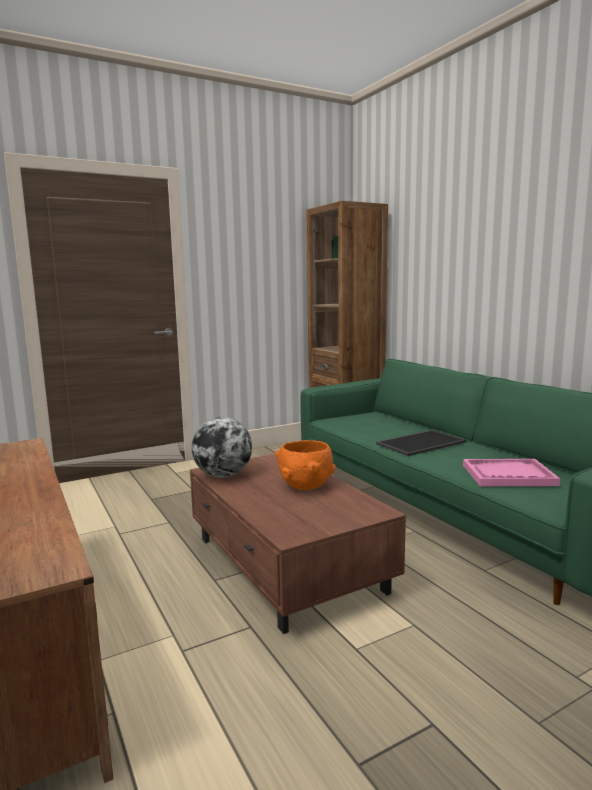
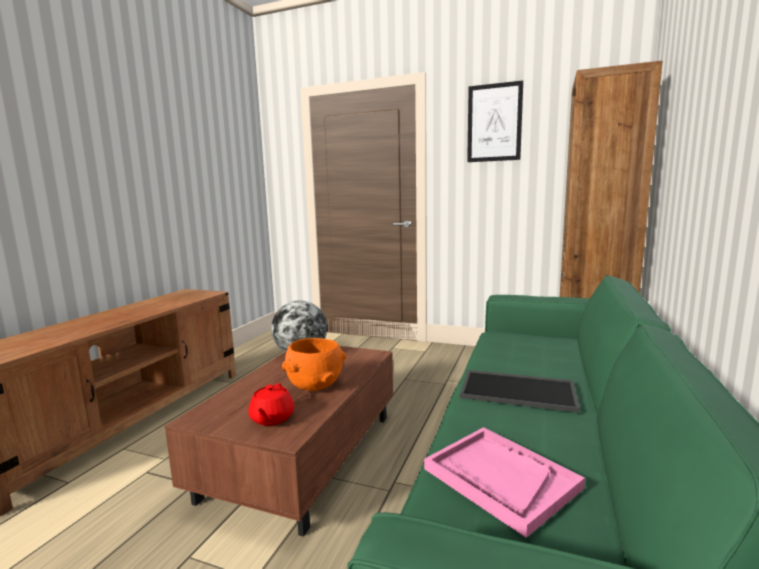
camera: 50 degrees right, 0 degrees up
(247, 230) = (494, 123): none -> picture
(340, 511) = (271, 418): none -> red teapot

